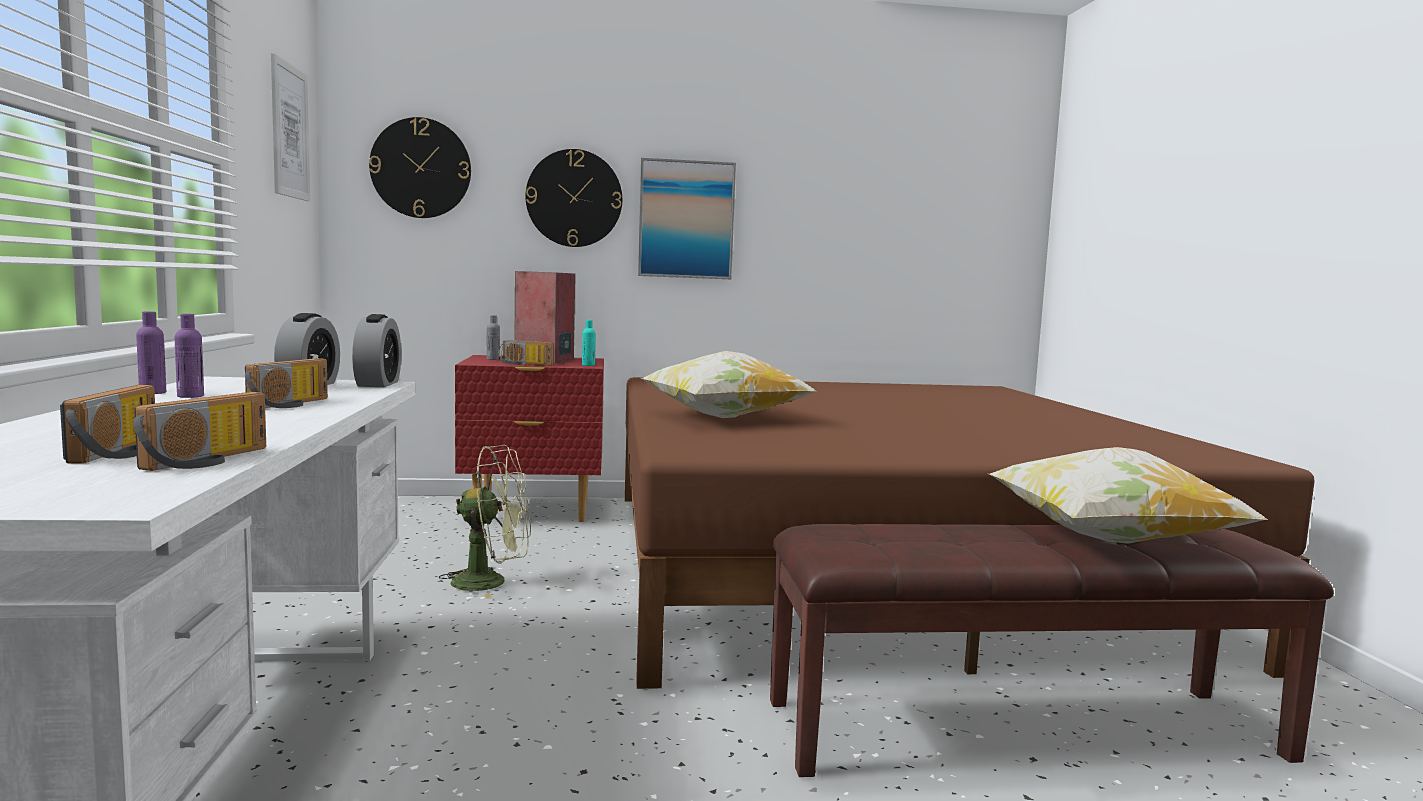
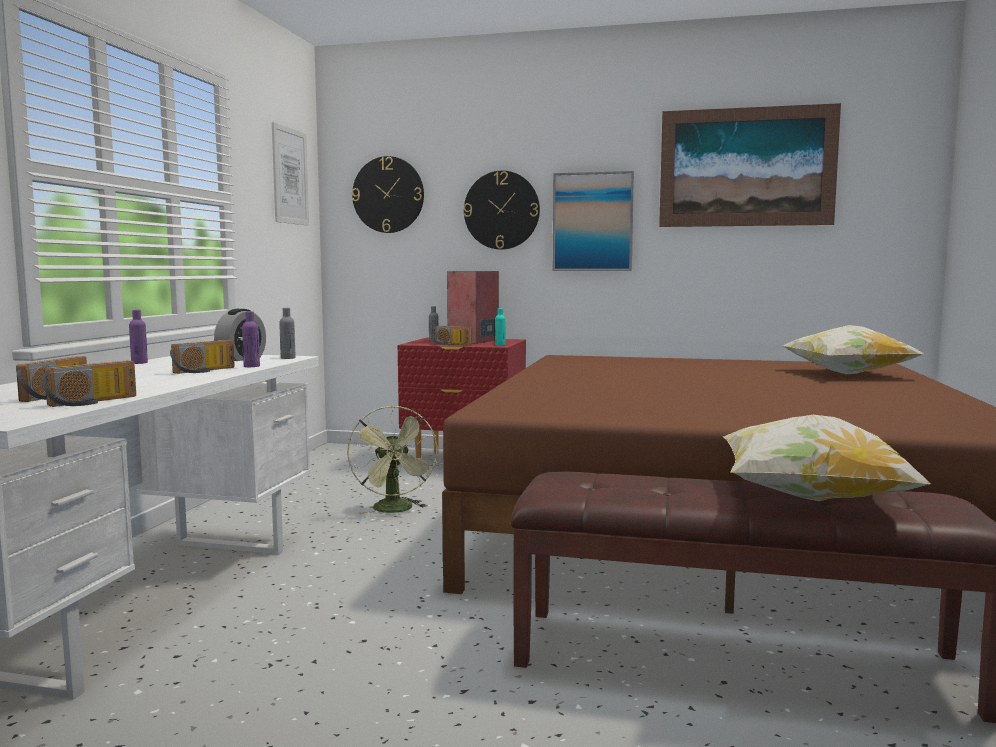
camera: 20 degrees right, 0 degrees up
(190, 396) = (156, 365): purple bottle -> purple bottle (251, 366)
(378, 384) = (288, 358): alarm clock -> grey bottle
(491, 582) = (395, 510): green fan -> green fan turned 60 degrees clockwise
(724, 418) = (565, 387): pillow -> pillow (847, 374)
(857, 169) = (746, 167): none -> picture

